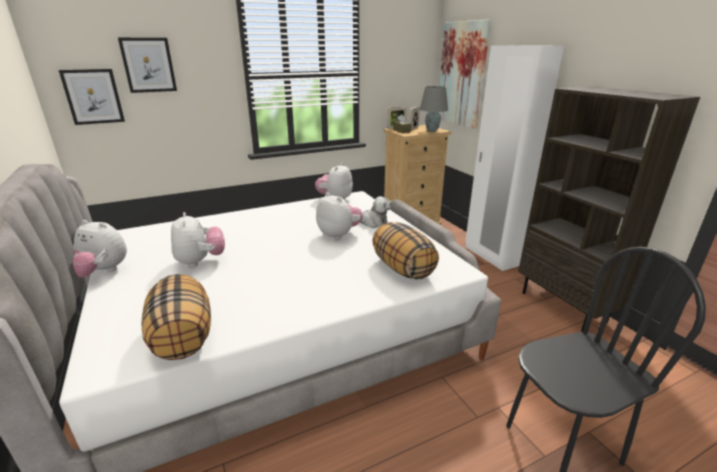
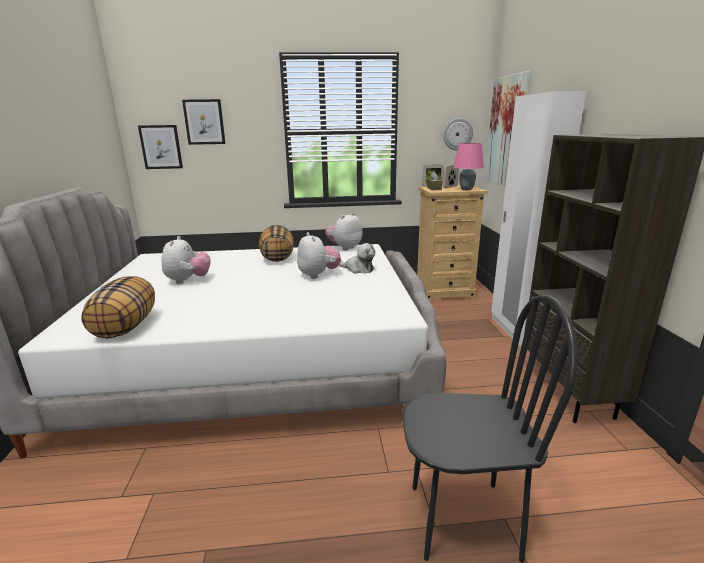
camera: 20 degrees right, 5 degrees down
(101, 272) = (115, 278): plush toy -> none
(402, 268) = (347, 307): pillow -> pillow (277, 258)
(412, 75) = (457, 134): none -> wall clock
(431, 131) = (466, 189): grey table lamp -> pink table lamp

